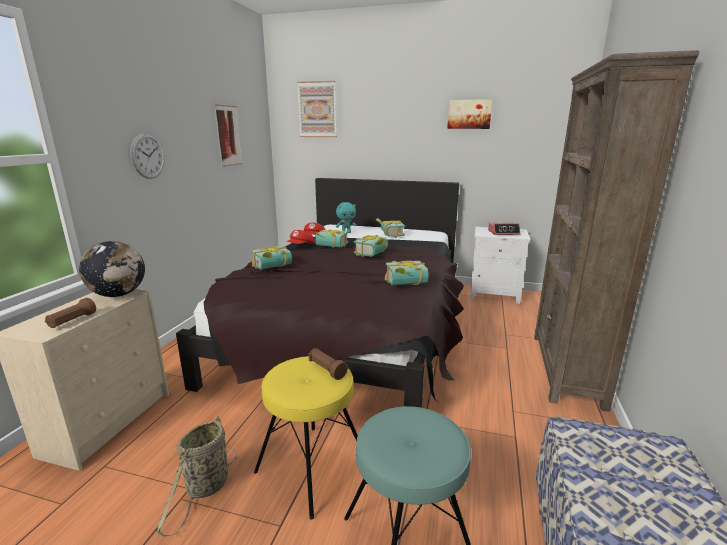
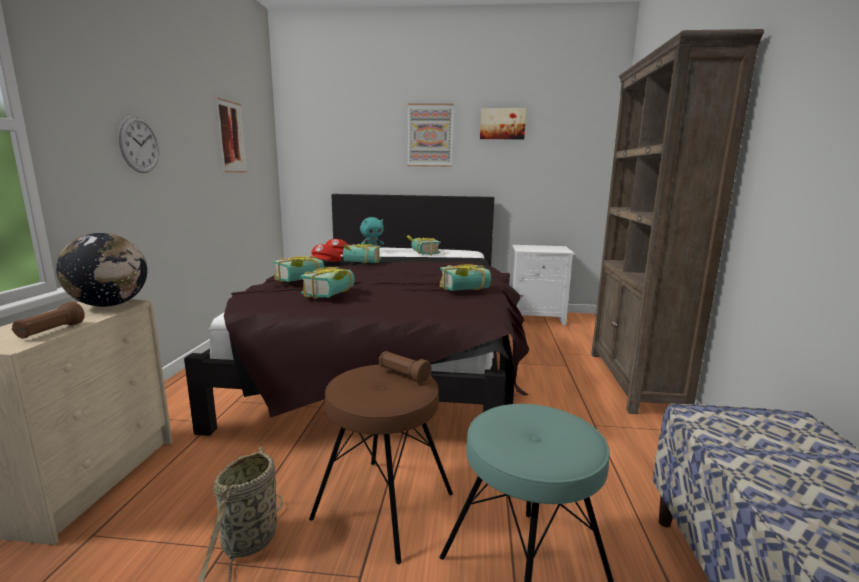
camera: 10 degrees left, 5 degrees down
(312, 468) = (384, 506): yellow stool -> brown stool
(317, 109) = (333, 116): picture -> picture (430, 135)
(374, 254) = (415, 267): book -> book (333, 294)
(503, 232) = (544, 248): alarm clock -> none

